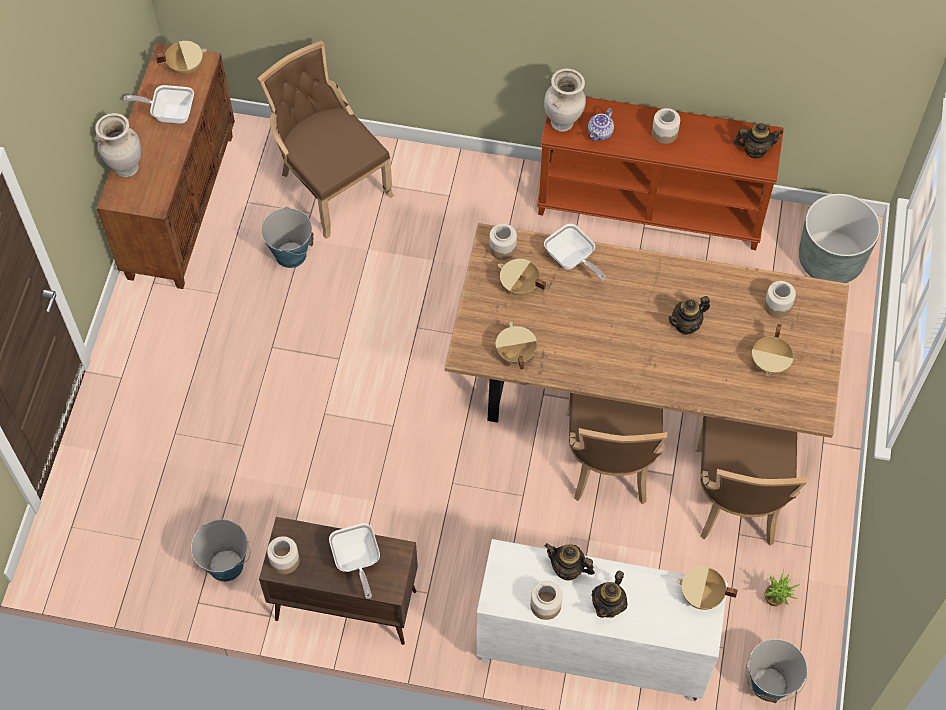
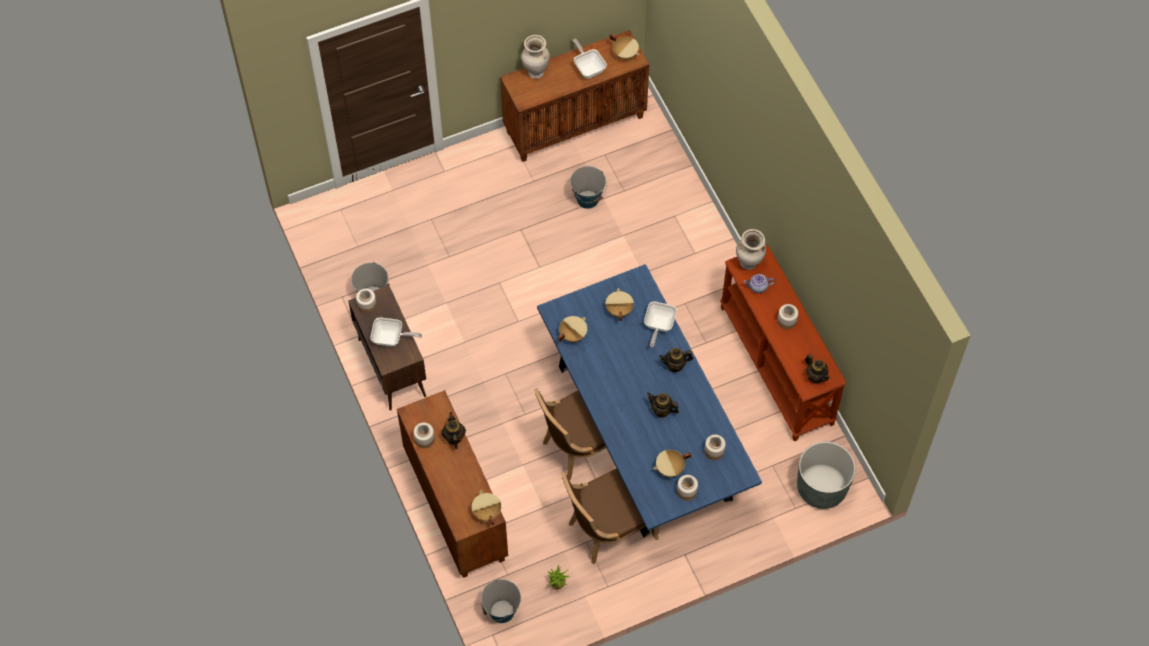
camera: 55 degrees right, 0 degrees up
(331, 184) = (651, 188): brown chair -> none
(356, 561) = (391, 339): frying pan -> frying pan turned 120 degrees counterclockwise
(502, 248) = (637, 286): jar -> jar (687, 491)
(591, 651) = (454, 506): white cabinet -> brown cabinet
(608, 605) = (447, 470): teapot -> teapot (675, 365)
(638, 386) = (644, 431): brown dining table -> blue dining table

